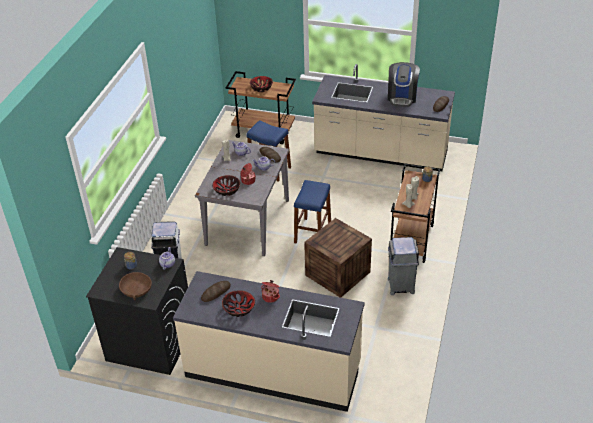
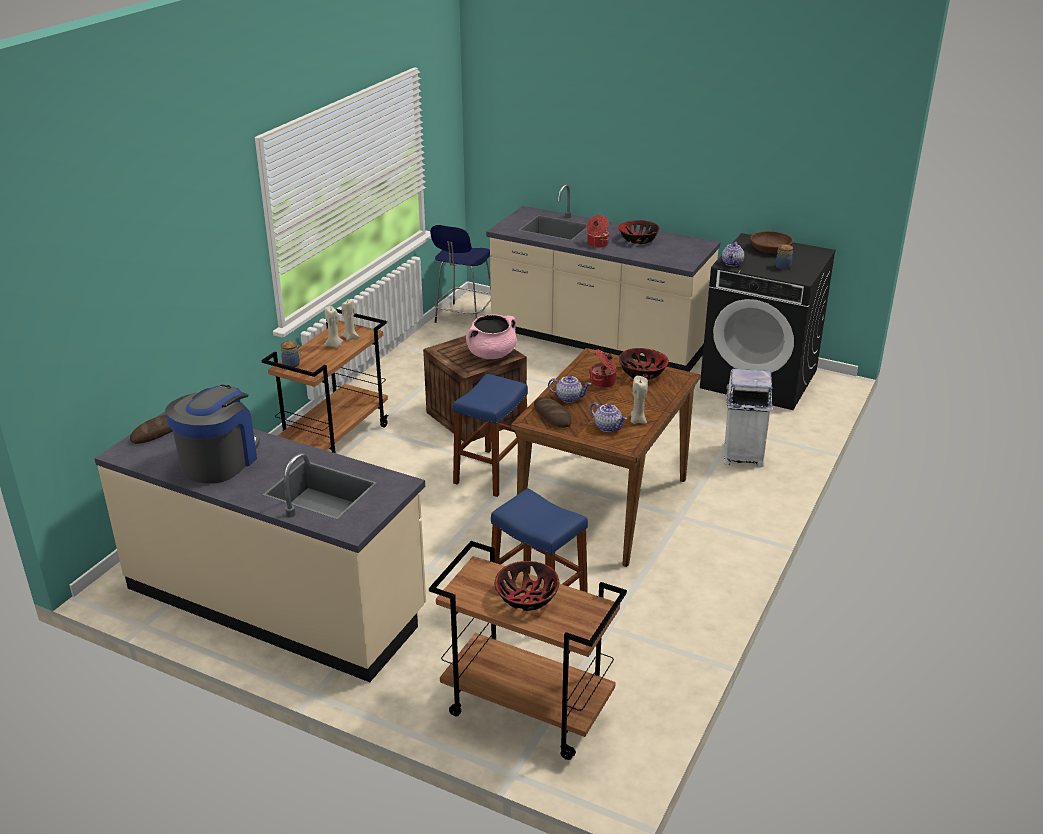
camera: 170 degrees left, 10 degrees down
(216, 292) = (666, 253): bread -> none
(247, 222) = (604, 504): grey dining table -> brown dining table
(326, 240) = (491, 354): none -> pink cooking pot
(391, 384) = (464, 317): none -> blue stool
(401, 285) = (392, 393): grey trash can -> none

